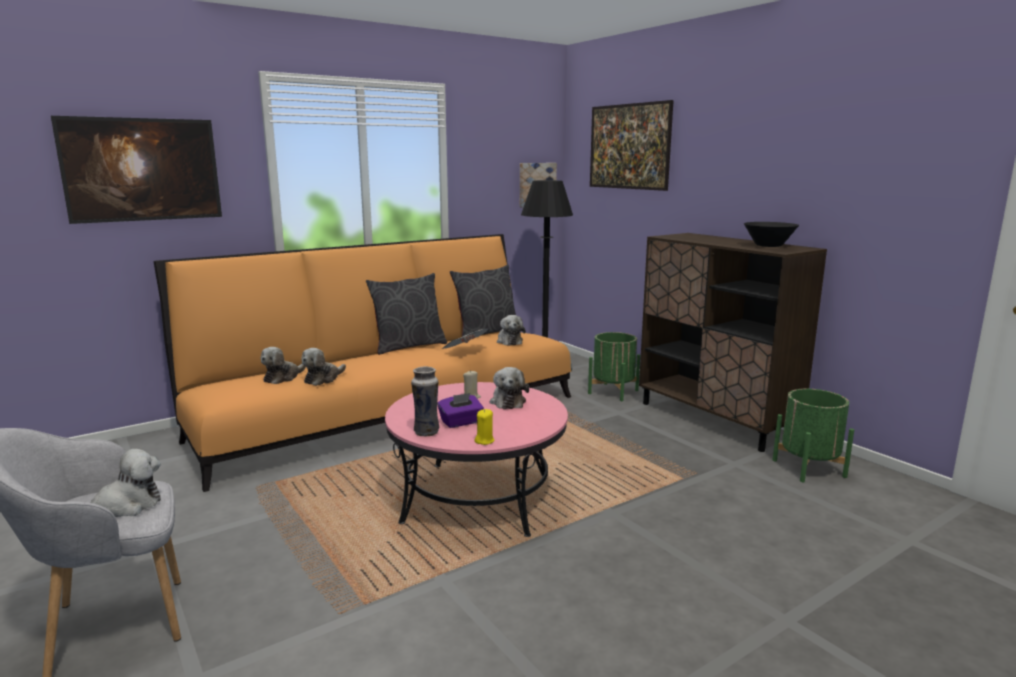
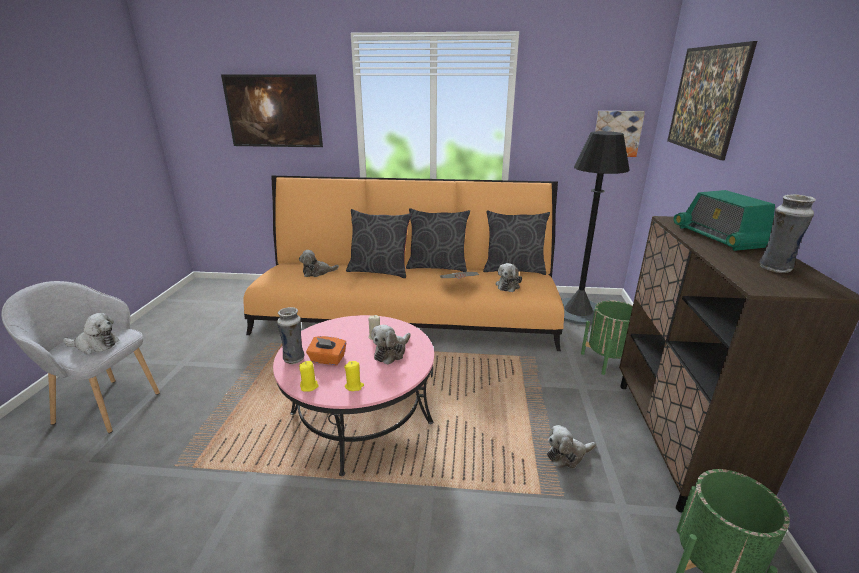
camera: 40 degrees right, 10 degrees up
(323, 379) = (334, 281): plush toy -> plush toy (567, 455)
(357, 360) = (379, 271): none -> grey pillow
(461, 422) = (327, 359): purple tissue box -> orange tissue box
(523, 427) = (354, 386): none -> yellow candle
(710, 239) = (719, 237): none -> radio
(768, 245) = (774, 268): black bowl -> vase

